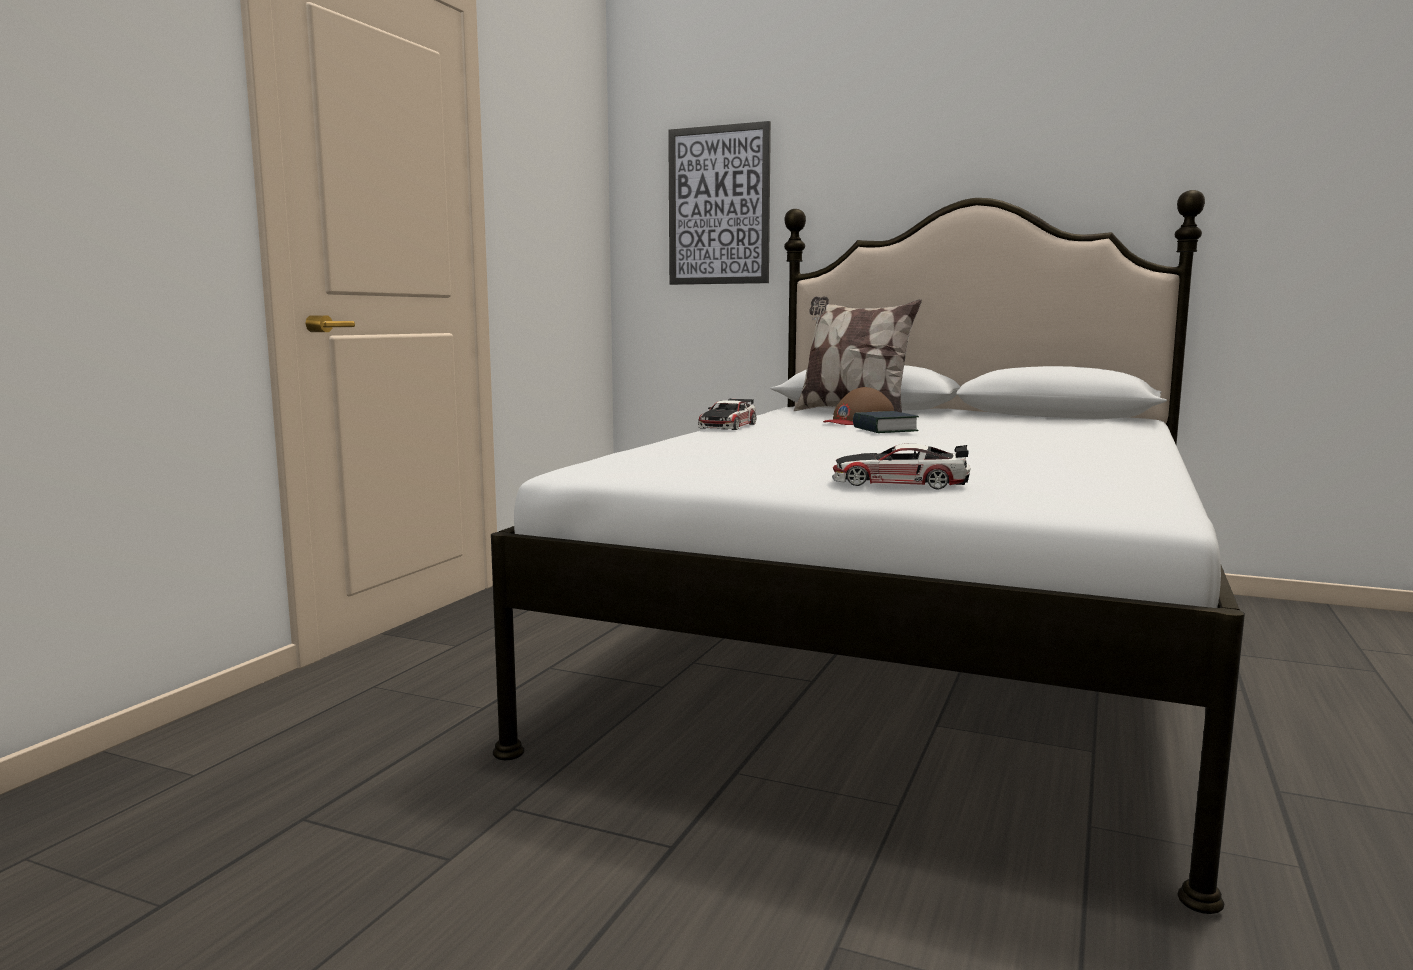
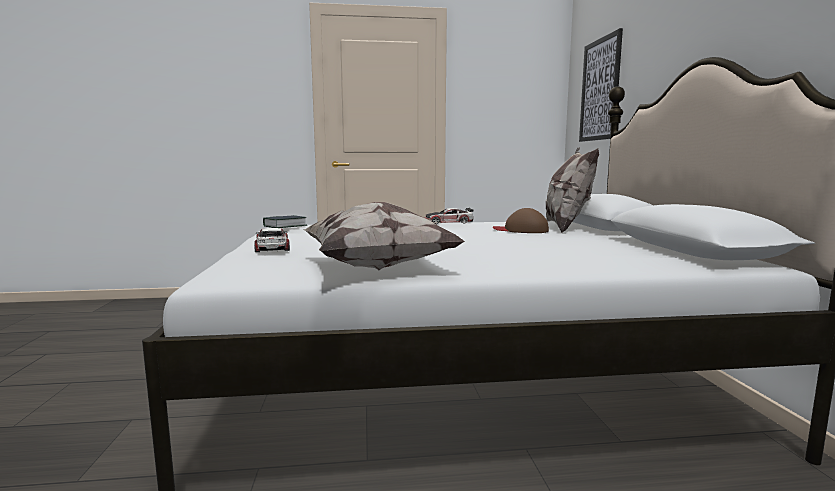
camera: 60 degrees right, 0 degrees up
(884, 429) = (479, 234): book -> book (285, 226)
(1094, 467) = (379, 266): none -> pillow

